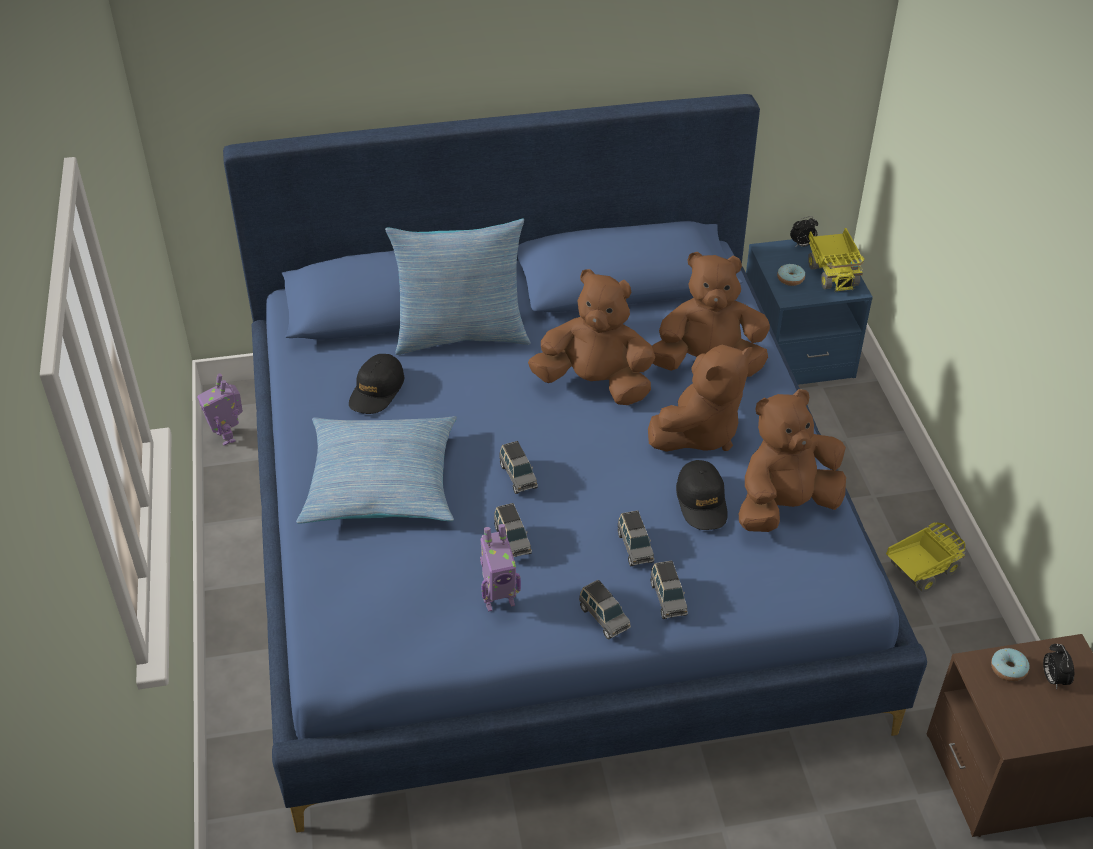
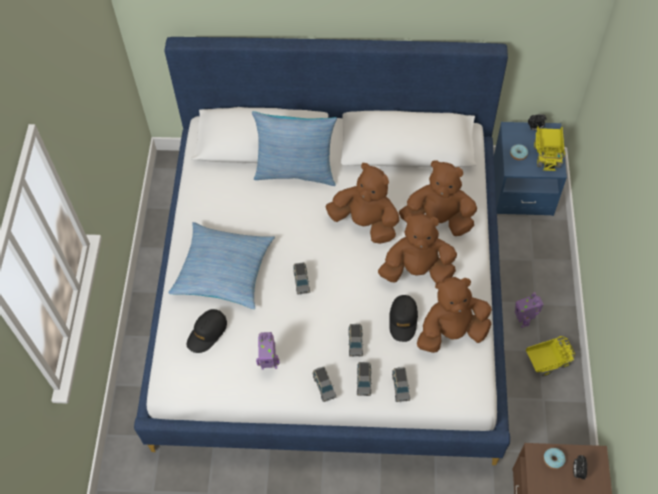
camera: 15 degrees right, 15 degrees up
(227, 436) = (164, 189): toy robot -> toy robot (523, 320)
(376, 391) = (236, 204): black cap -> black cap (207, 333)
(512, 540) = (286, 325): grey toy car -> grey toy car (400, 387)
(546, 539) = (331, 295): blue bed -> white bed
(699, 432) = (417, 270): brown plush toy -> brown plush toy turned 150 degrees counterclockwise

